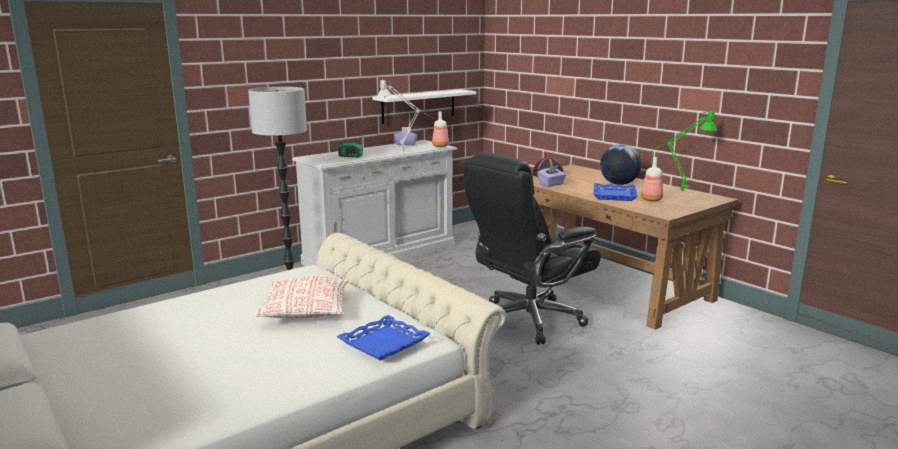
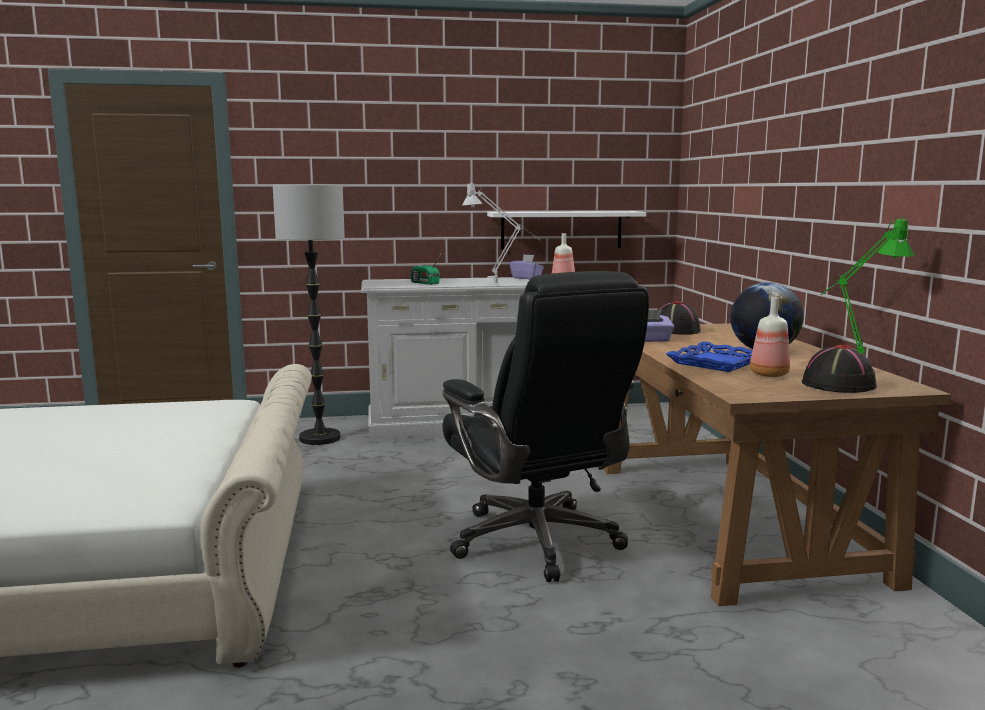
camera: 30 degrees right, 5 degrees down
(305, 311) = (125, 442): white pillow -> none
(383, 343) = (102, 493): blue tray -> none
(529, 320) = (536, 541): black office chair -> black office chair turned 105 degrees counterclockwise
(690, 202) = (837, 385): none -> black hat

